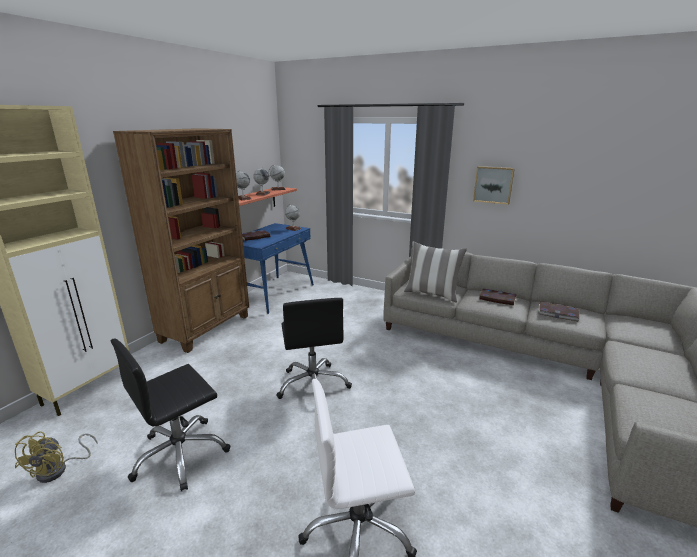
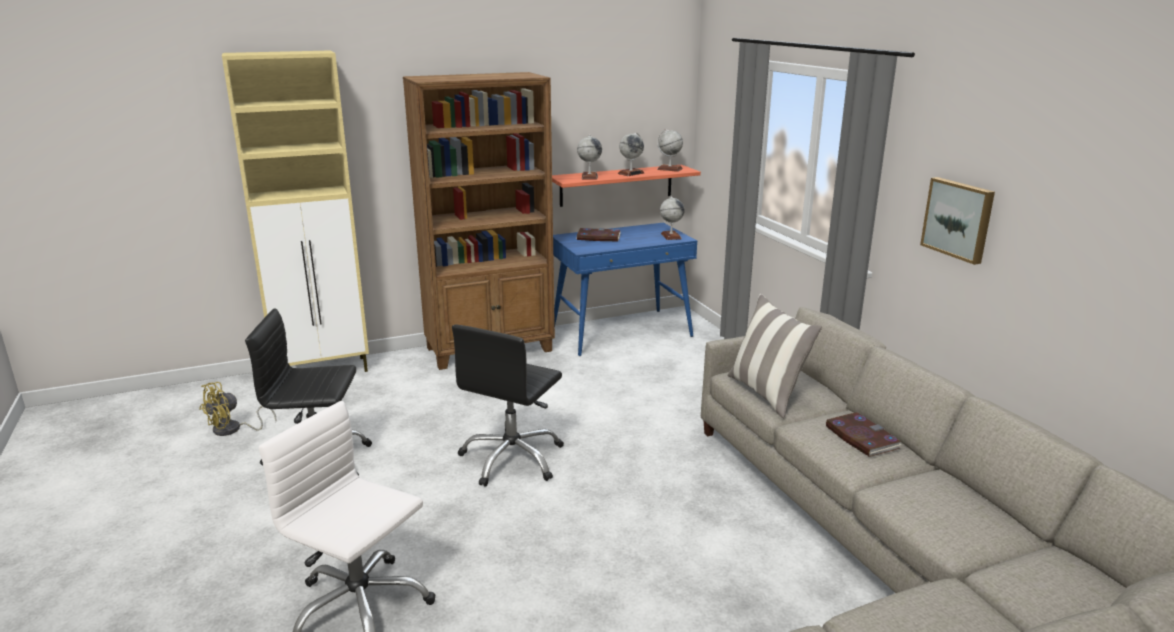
camera: 40 degrees right, 0 degrees up
(558, 313) = (930, 499): book -> none

